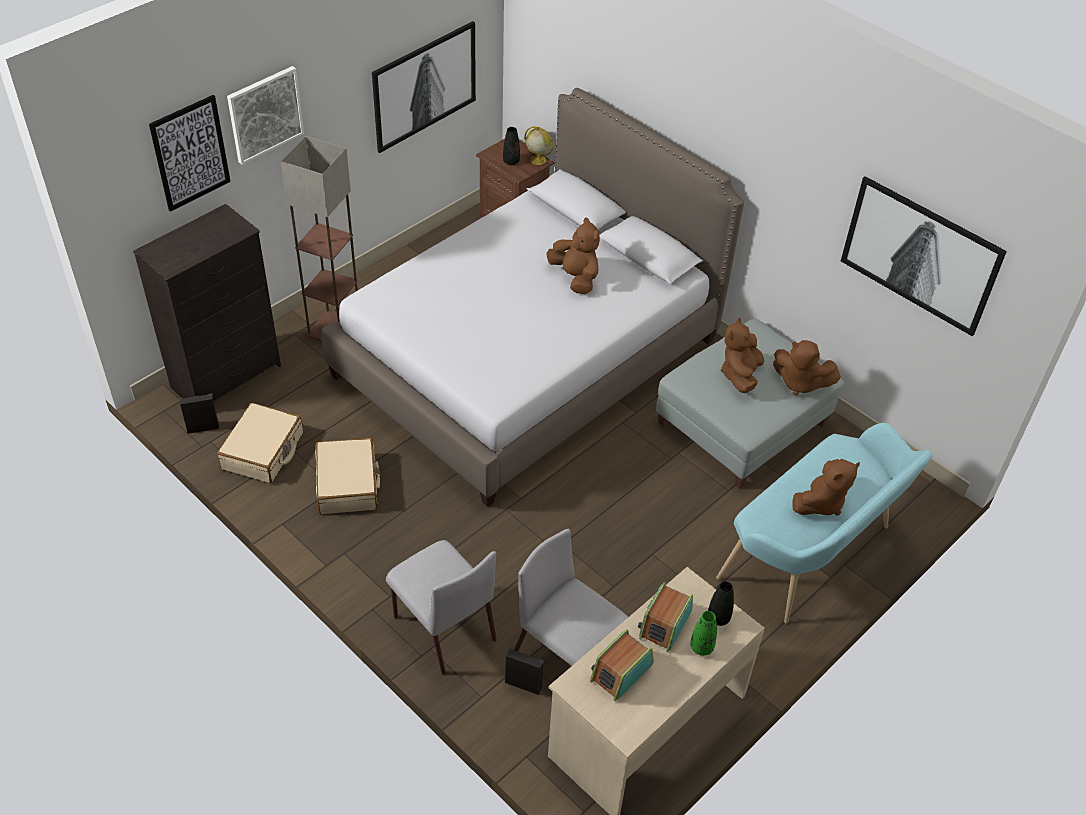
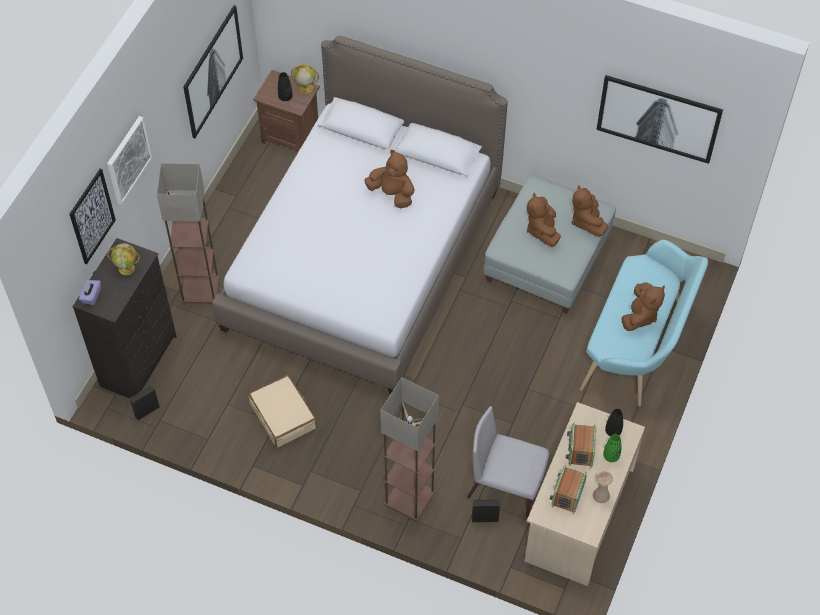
camera: 20 degrees left, 10 degrees up
(159, 247) = (91, 296): none -> purple tissue box
(216, 234) = (127, 268): none -> globe
(263, 451) = (204, 413): beige suitcase -> none
(443, 627) = (410, 499): grey chair -> floor lamp
(664, 691) = (601, 495): none -> beige vase
(800, 383) = (586, 221): brown plush toy -> brown plush toy turned 75 degrees clockwise

